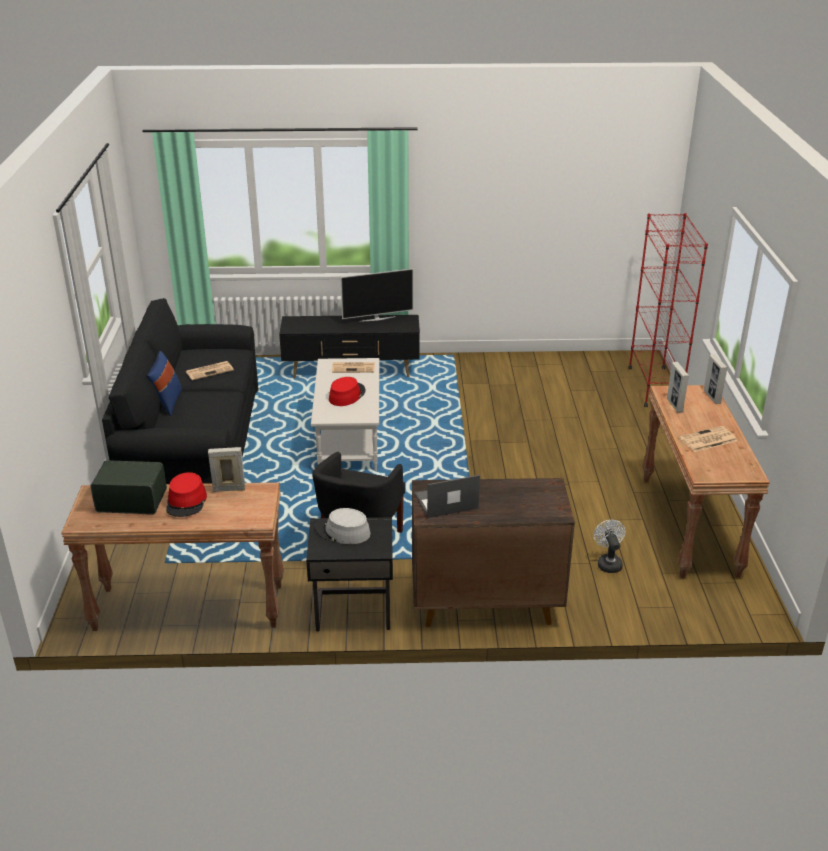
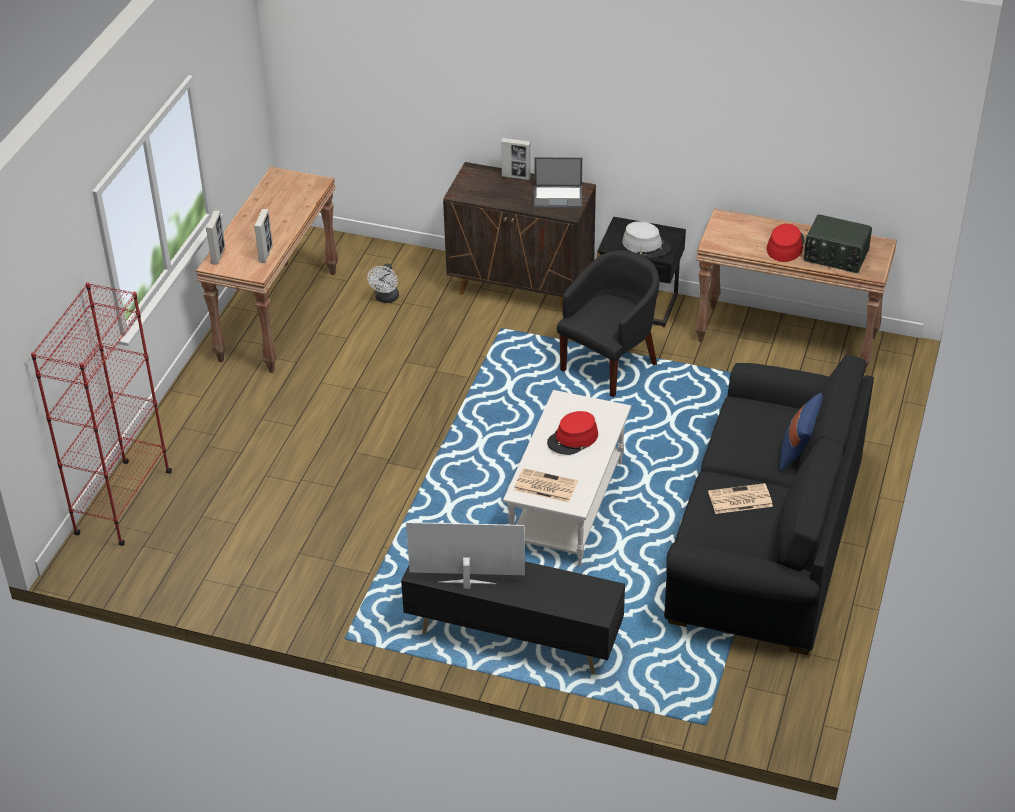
camera: 160 degrees left, 10 degrees up
(229, 489) = (745, 250): picture frame -> picture frame (516, 177)
(707, 440) = (277, 212): newspaper -> none

